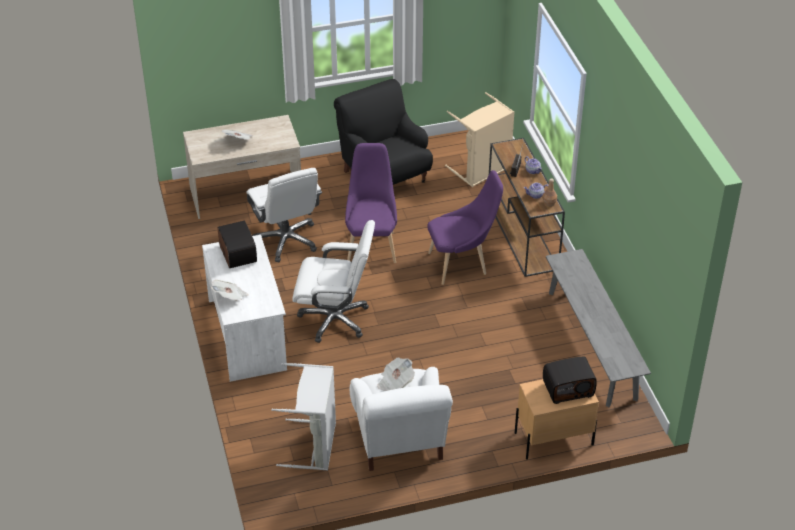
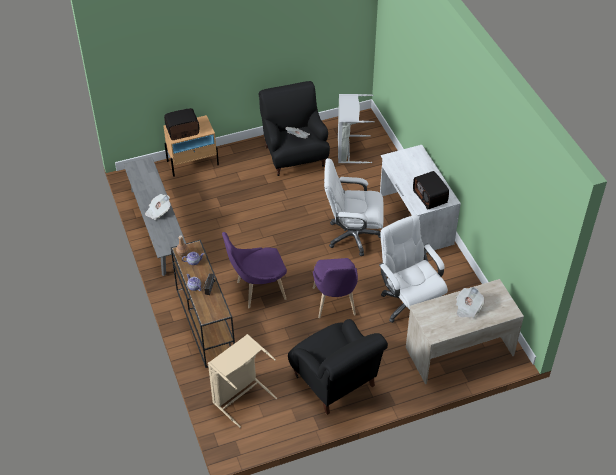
camera: 175 degrees right, 5 degrees up
(230, 297) = (424, 163): newspaper -> newspaper (158, 212)
(399, 440) = (294, 156): white armchair -> black armchair

